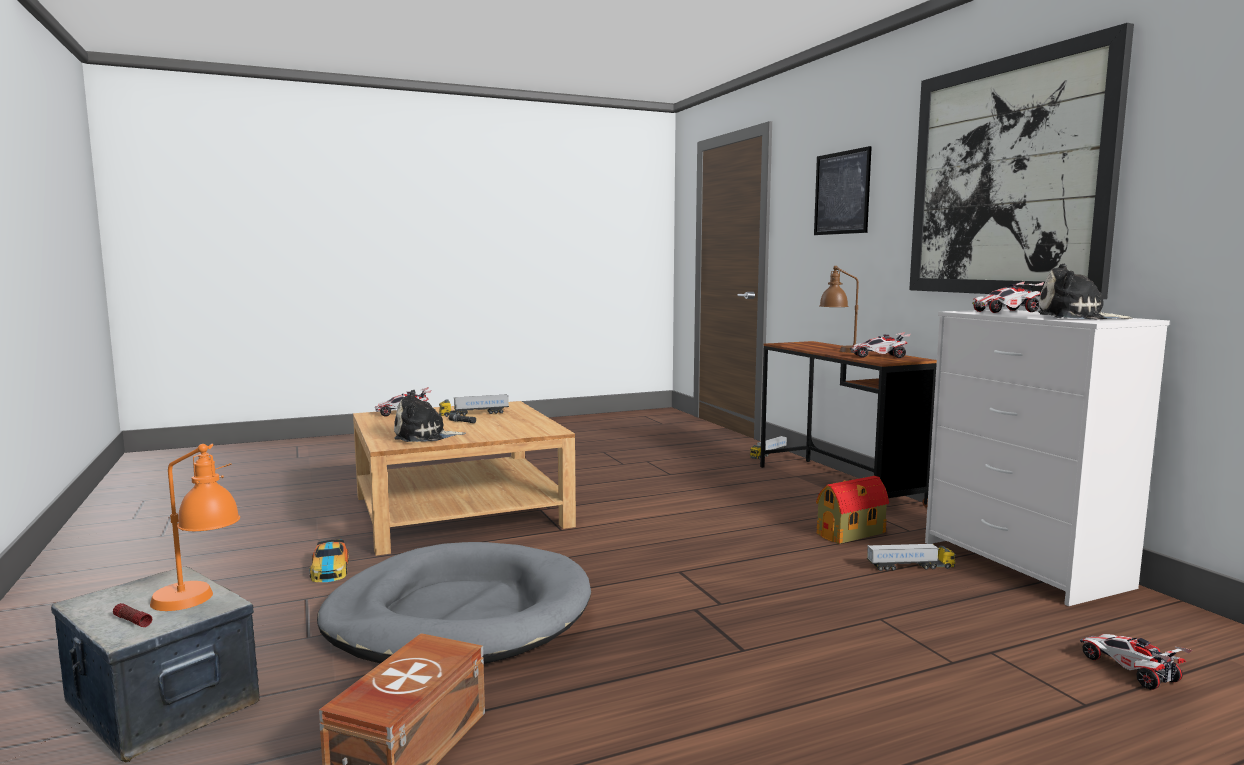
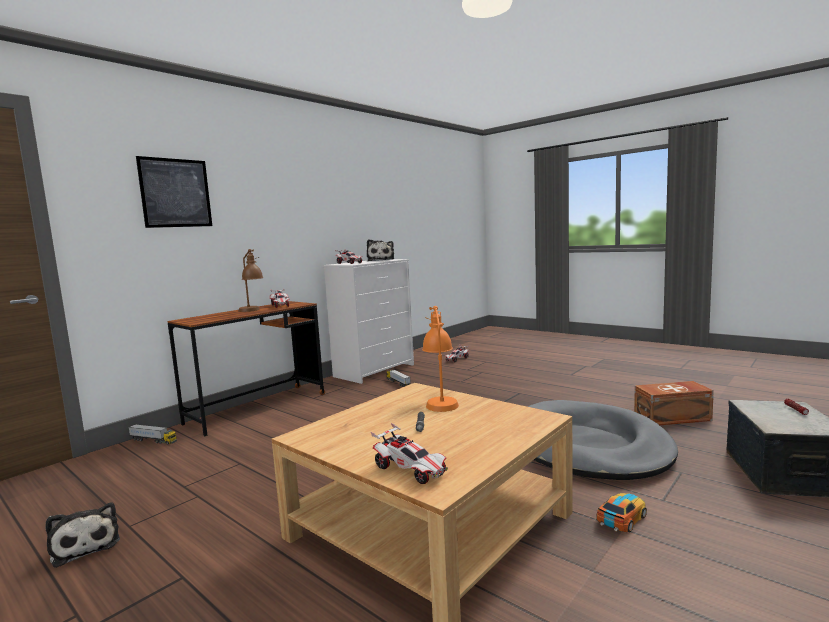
camera: 115 degrees left, 0 degrees up
(200, 602) = (757, 407): orange table lamp -> orange table lamp (440, 401)
(424, 436) = (497, 417): plush toy -> plush toy (85, 545)
(474, 414) = (376, 433): toy truck -> none
(852, 533) = (359, 395): toy house -> none
(1007, 178) = (308, 199): picture -> none

